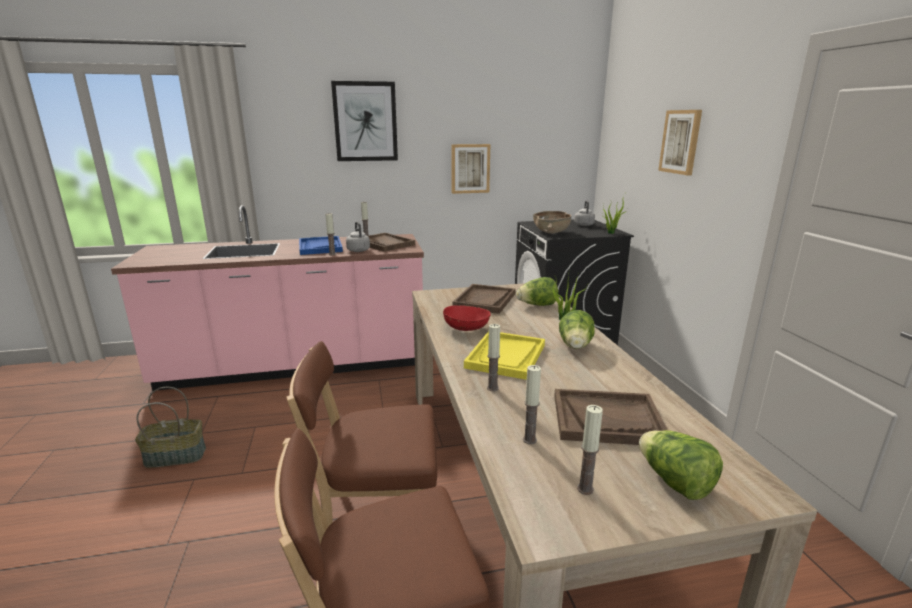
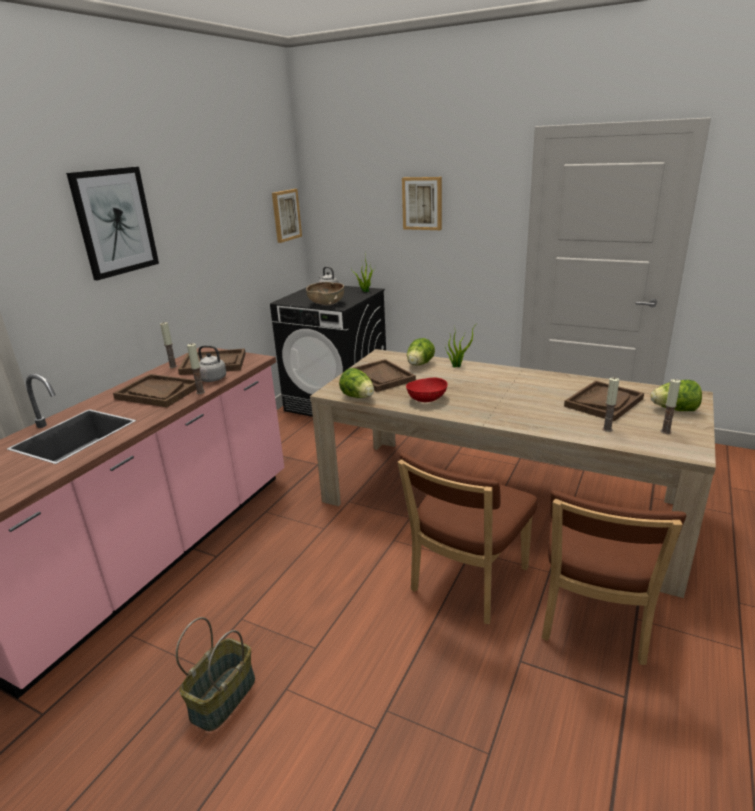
camera: 50 degrees left, 5 degrees up
(320, 247) = (158, 392): blue tray -> brown tray
(470, 168) = (220, 257): picture -> picture (286, 215)
(492, 388) = (533, 420): candle -> none
(506, 356) = (492, 401): yellow tray -> none
(575, 347) = (504, 378): lettuce -> lettuce (358, 397)

